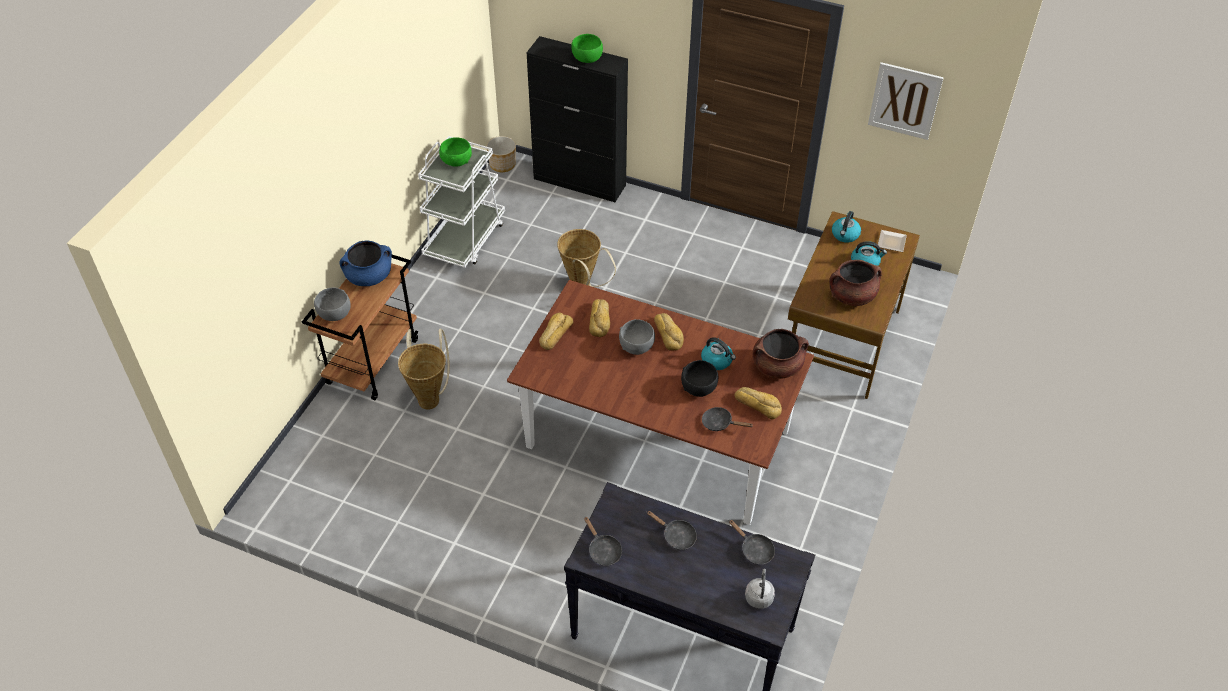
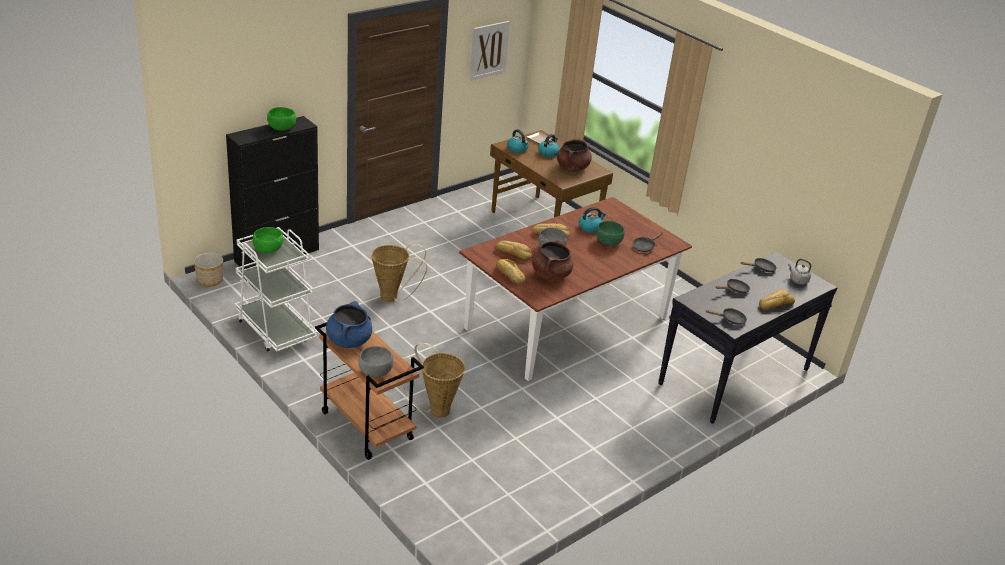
camera: 65 degrees left, 15 degrees down
(699, 387) = (608, 242): black bowl -> green bowl
(758, 404) = (639, 229): bread -> bread (775, 304)
(777, 366) = (612, 211): brown cooking pot -> brown cooking pot (551, 274)

